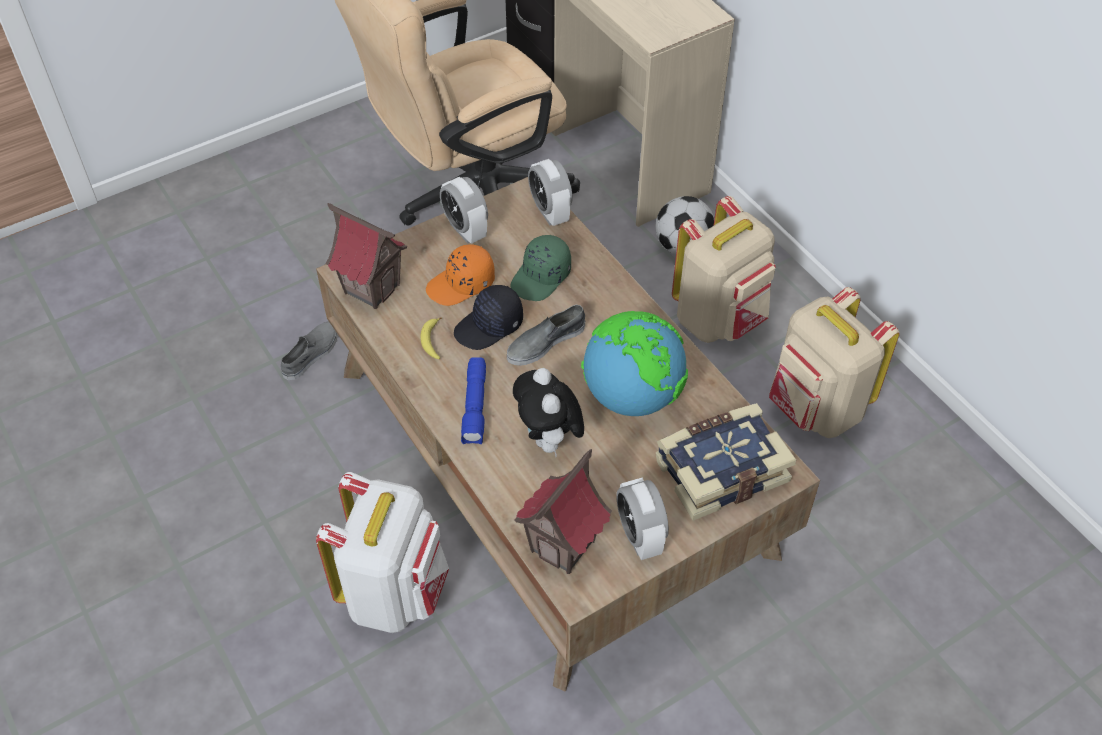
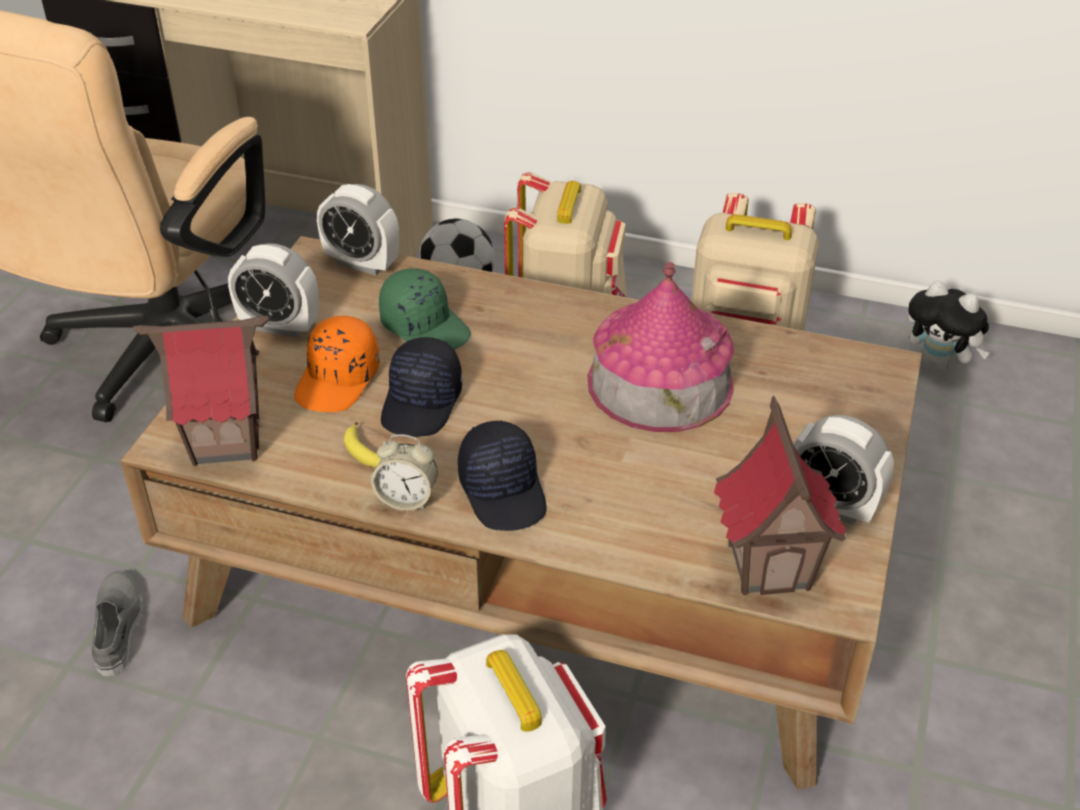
camera: 40 degrees left, 10 degrees down
(423, 380) = (406, 499): none -> alarm clock
(476, 407) = (504, 491): blue flashlight -> black cap
(541, 277) = (426, 326): green cap -> green cap turned 45 degrees counterclockwise
(545, 342) = (505, 384): grey shoe -> none
(549, 440) = (626, 474): plush toy -> plush toy (939, 364)
(632, 396) = (660, 383): globe -> toy house
(720, 469) = (827, 397): book -> none

